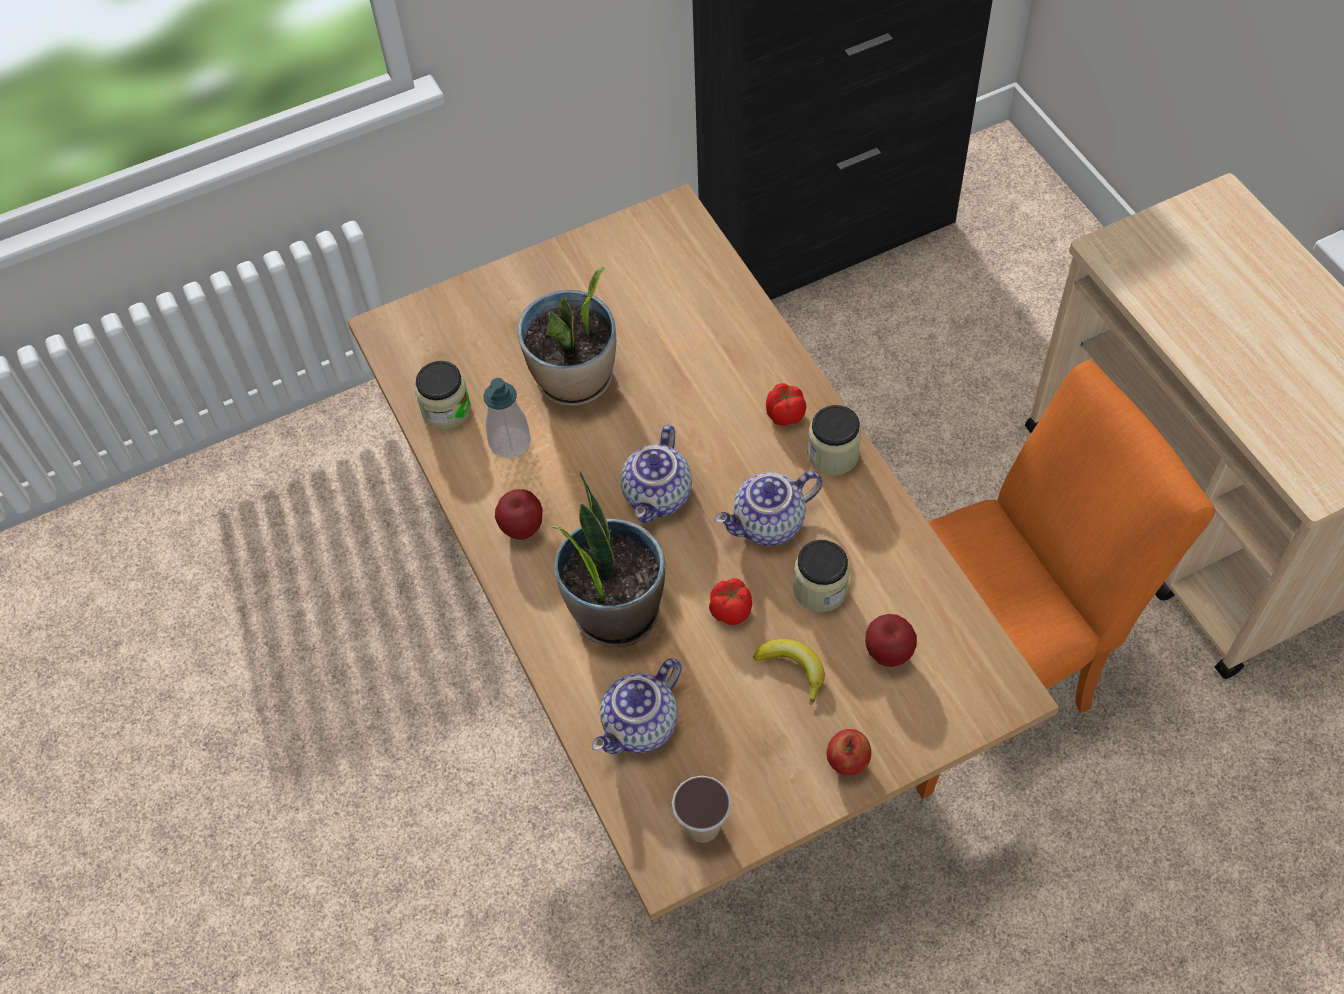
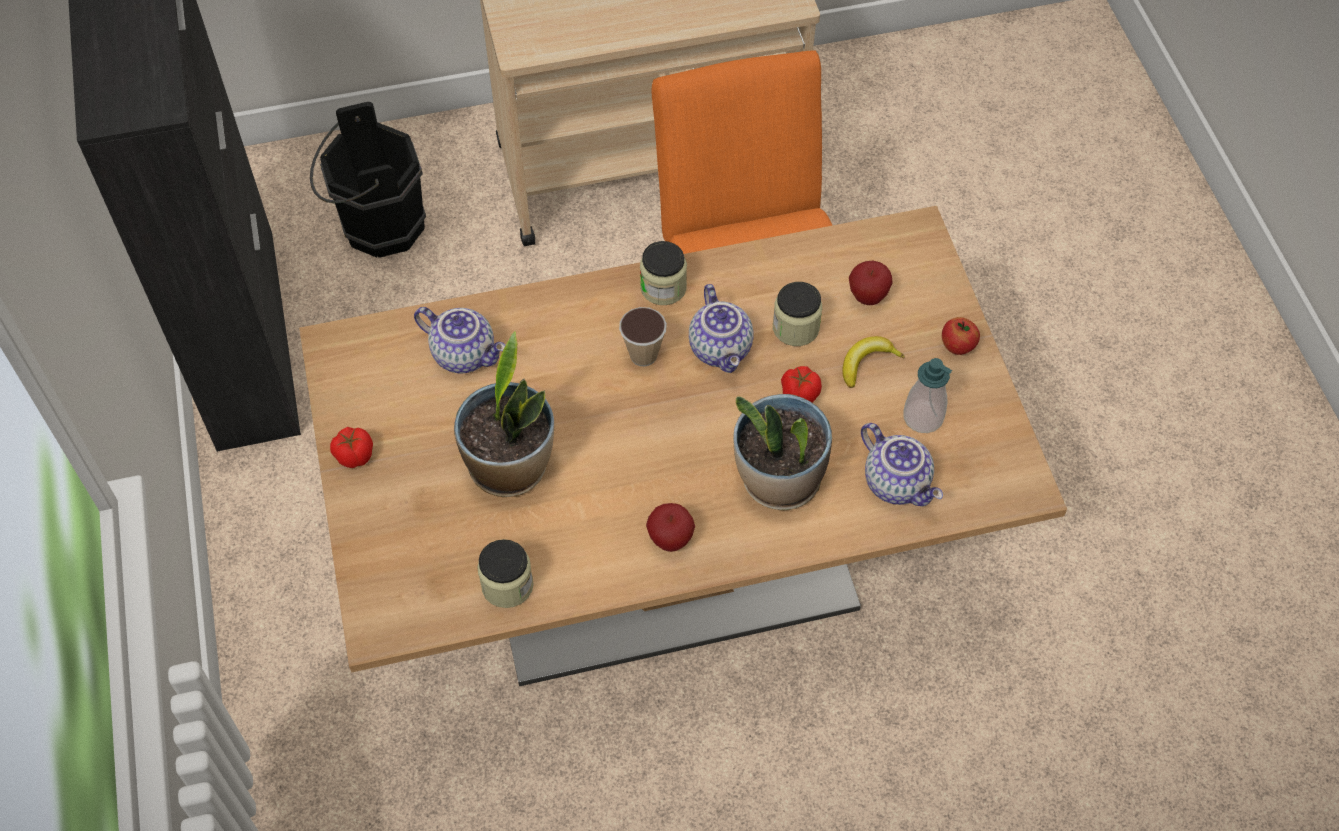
camera: 80 degrees left, 0 degrees up
(510, 442) = (566, 535): soap dispenser -> soap dispenser (923, 417)
(659, 497) = (667, 424): teapot -> teapot (465, 354)
(702, 826) = (996, 456): cup -> cup (643, 355)
(785, 413) = (607, 311): tomato -> tomato (354, 455)
(998, 299) = (377, 228): none -> black bucket

